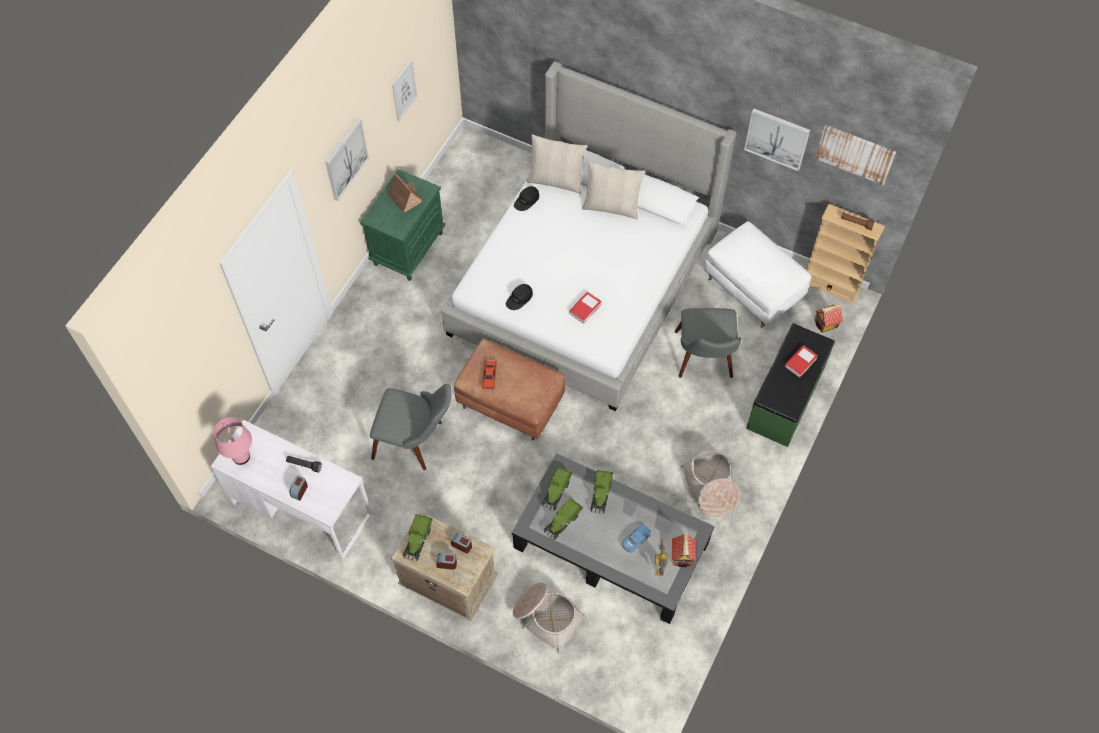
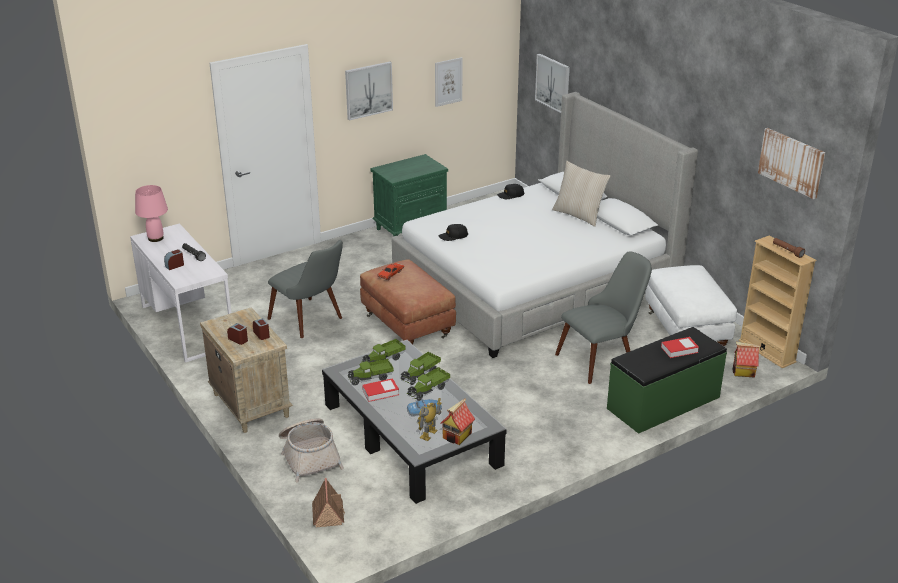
camera: 30 degrees right, 30 degrees down
(404, 198) = (415, 166): toy house -> toy house (328, 513)
(418, 540) = (231, 320): toy truck -> toy truck (428, 390)
(556, 180) = (545, 192): beige pillow -> none
(585, 309) = (503, 256): book -> book (380, 392)
(705, 362) = (602, 358): grey chair -> grey chair turned 150 degrees counterclockwise
(710, 487) = (538, 432): basket -> none
(777, 138) = (730, 155): picture -> picture (553, 83)

